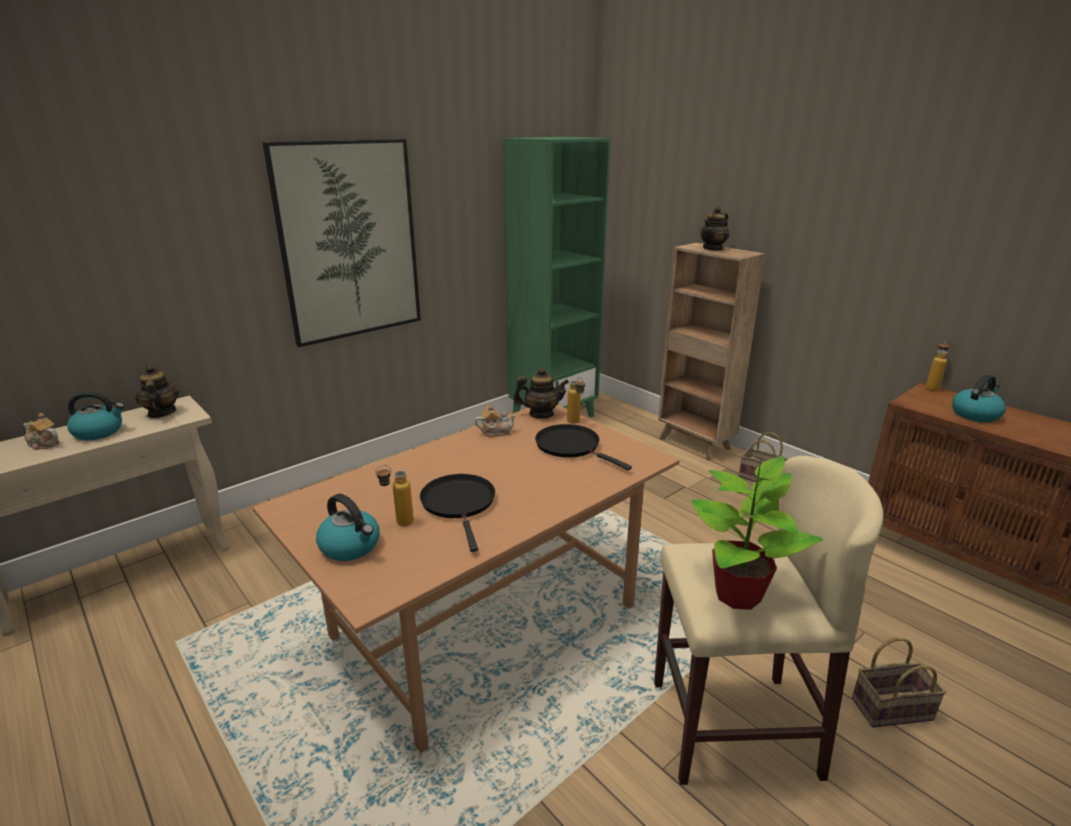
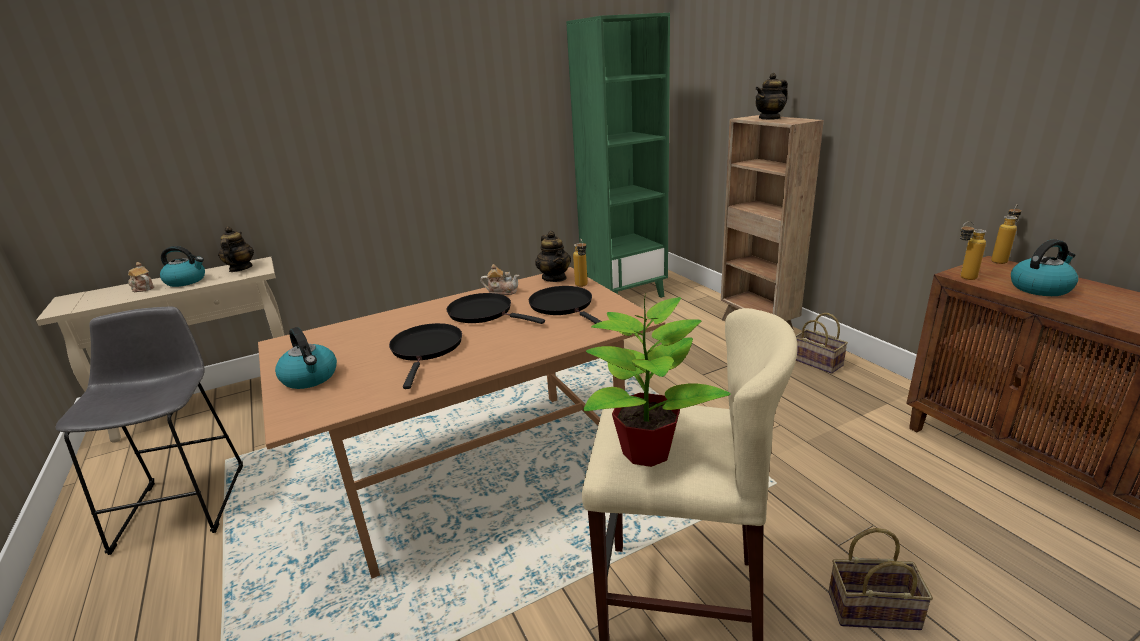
camera: 15 degrees right, 0 degrees up
(148, 697) = (185, 501): none -> grey stool
(349, 241) = (413, 122): picture -> none
(398, 523) = (362, 362): bottle -> bottle (962, 278)
(493, 458) = (484, 313): none -> black frying pan
(541, 414) = (554, 278): teapot -> teapot turned 60 degrees clockwise

